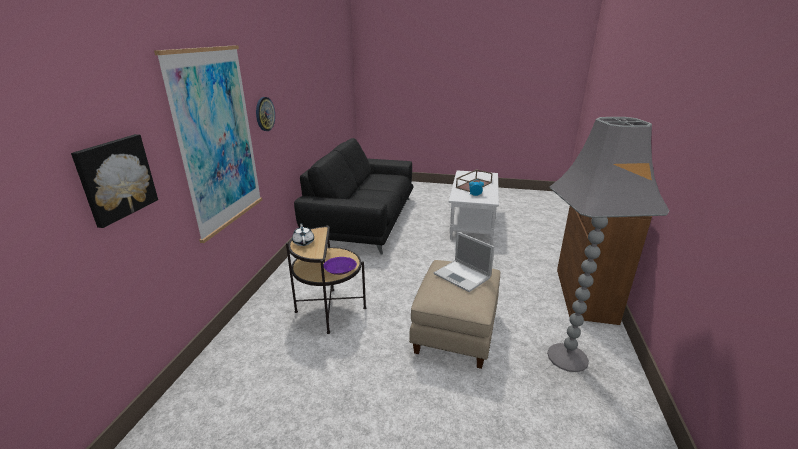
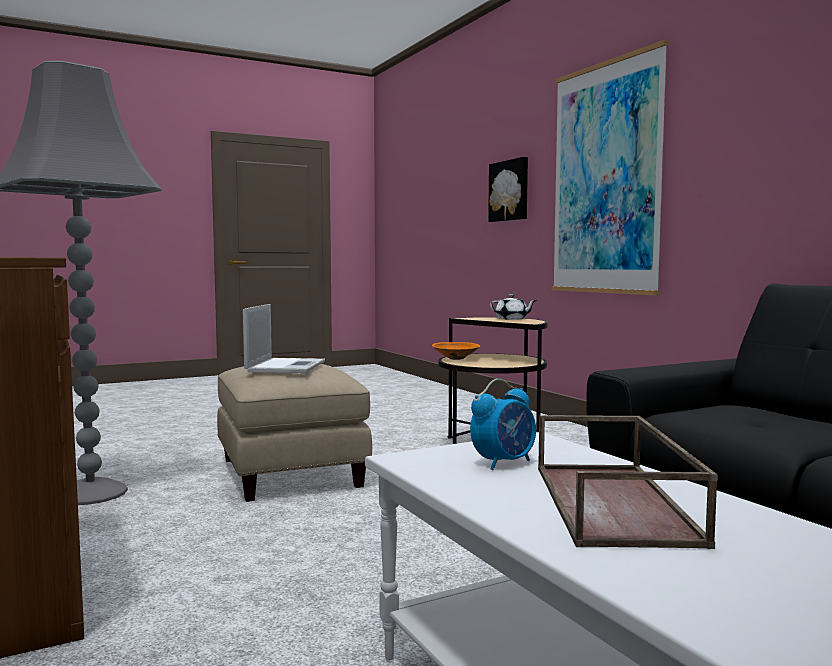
camera: 140 degrees right, 20 degrees down
(264, 114) = (716, 148): wall clock -> none
(341, 272) = (455, 359): purple bowl -> orange bowl
(463, 276) = (286, 366): laptop -> laptop turned 90 degrees clockwise

